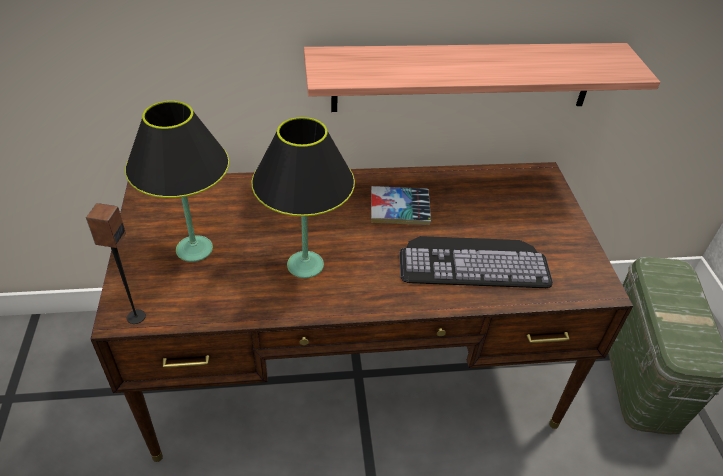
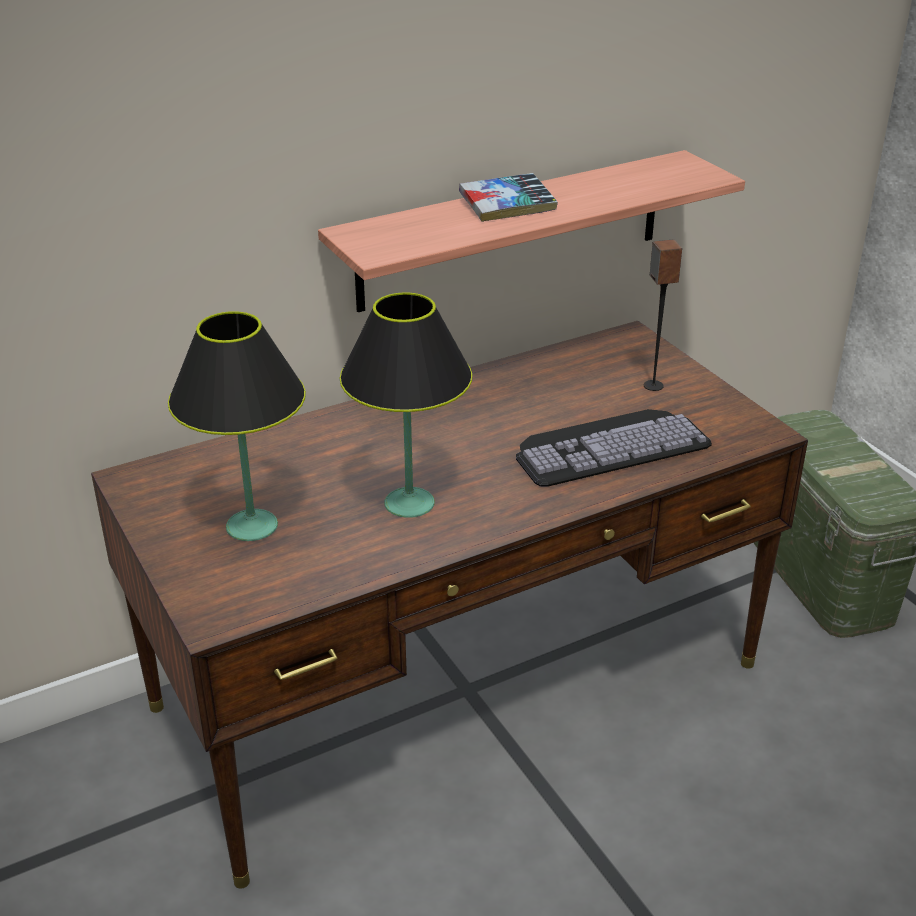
camera: 20 degrees left, 10 degrees down
(135, 316) = (232, 615): speaker -> speaker (653, 386)
(399, 210) = (485, 417): book -> book (507, 206)

